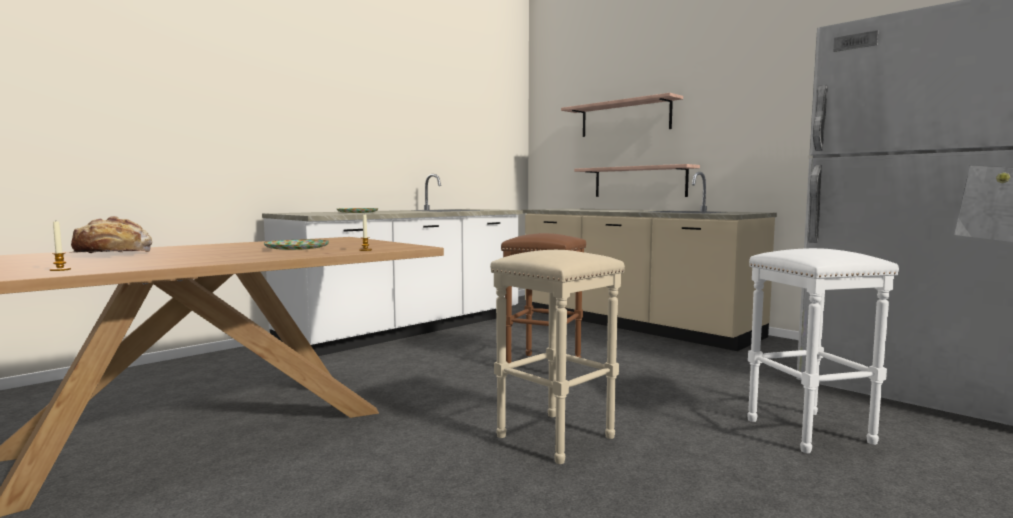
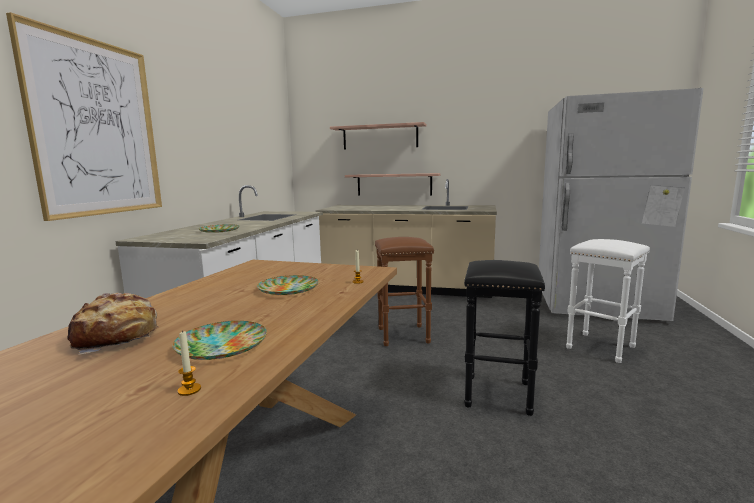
camera: 30 degrees left, 5 degrees up
(143, 261) = (221, 345): none -> plate
(258, 108) = (97, 128): none -> picture
(555, 438) = (499, 395): beige stool -> black stool

